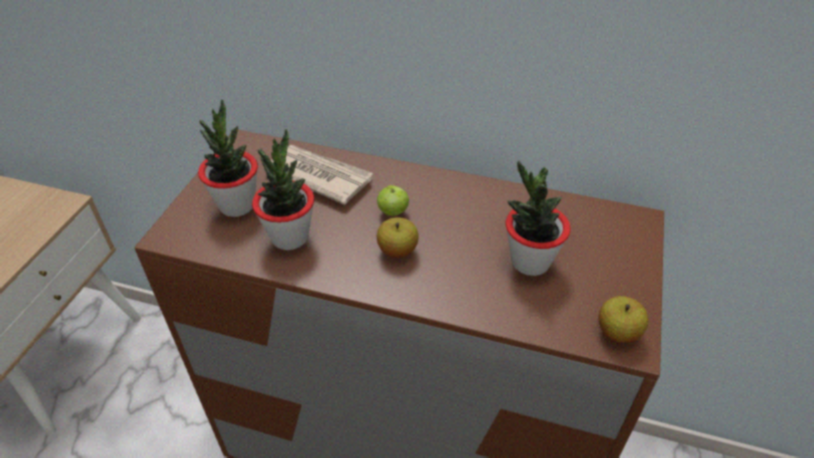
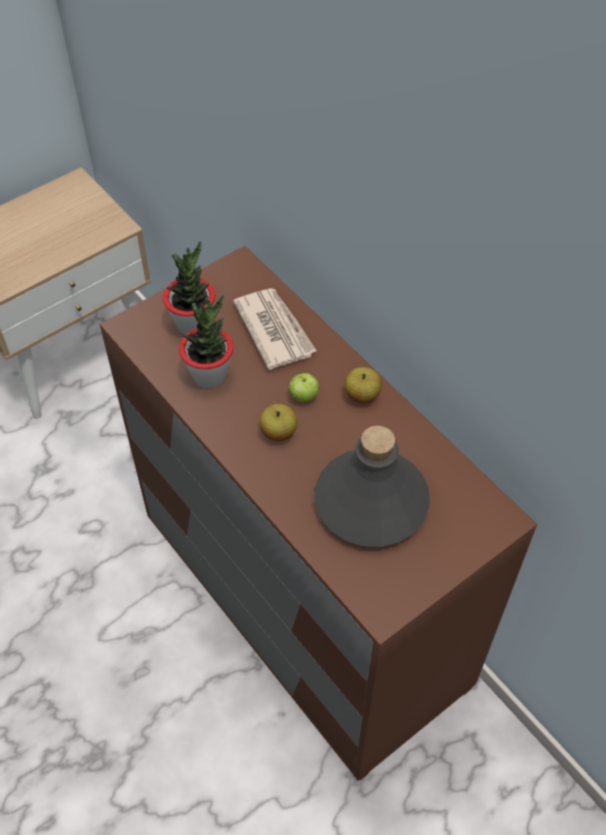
camera: 35 degrees right, 10 degrees up
(530, 262) = (371, 501): potted plant -> grey bottle
(617, 332) = (381, 596): apple -> apple (362, 395)

